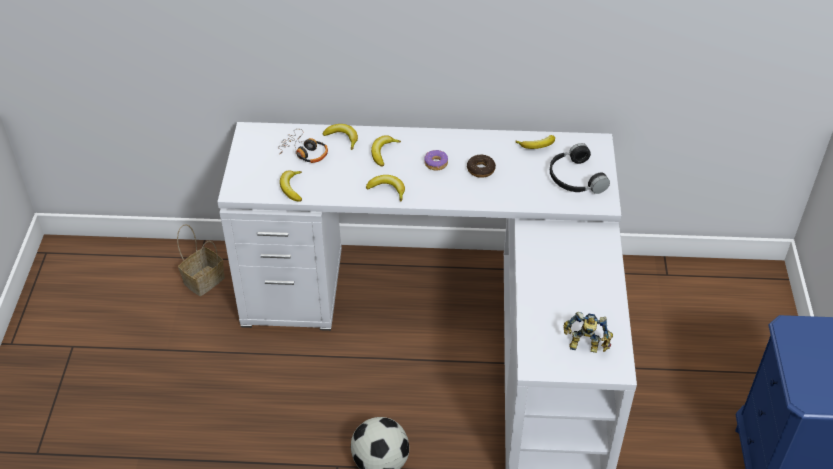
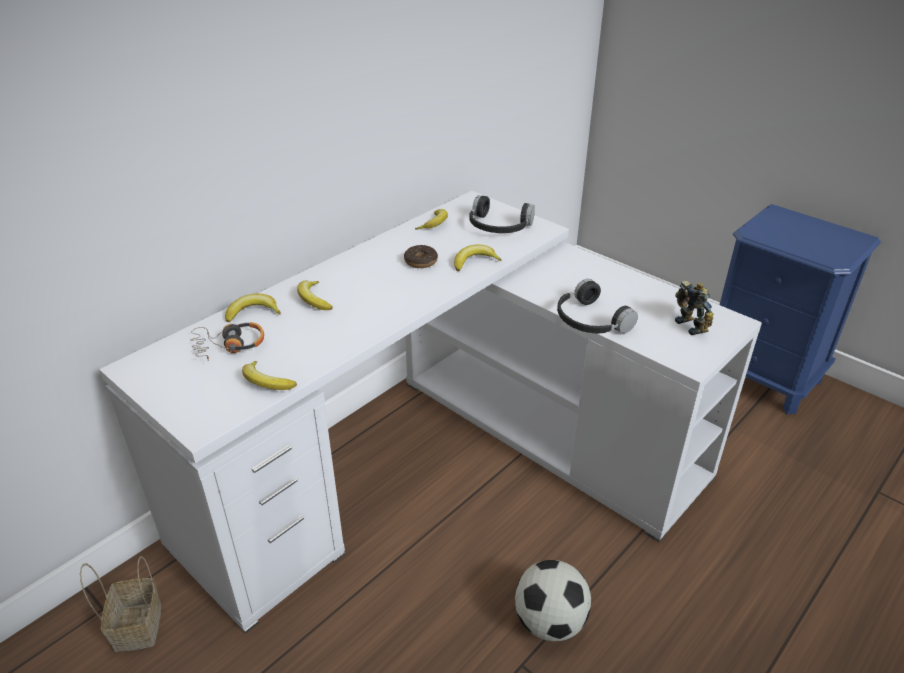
camera: 50 degrees left, 10 degrees down
(387, 190) = (367, 322): banana -> banana (474, 262)
(436, 163) = (376, 279): donut -> none
(525, 290) = (589, 321): none -> black headphones
(585, 347) = (692, 325): toy robot -> toy robot turned 75 degrees counterclockwise

